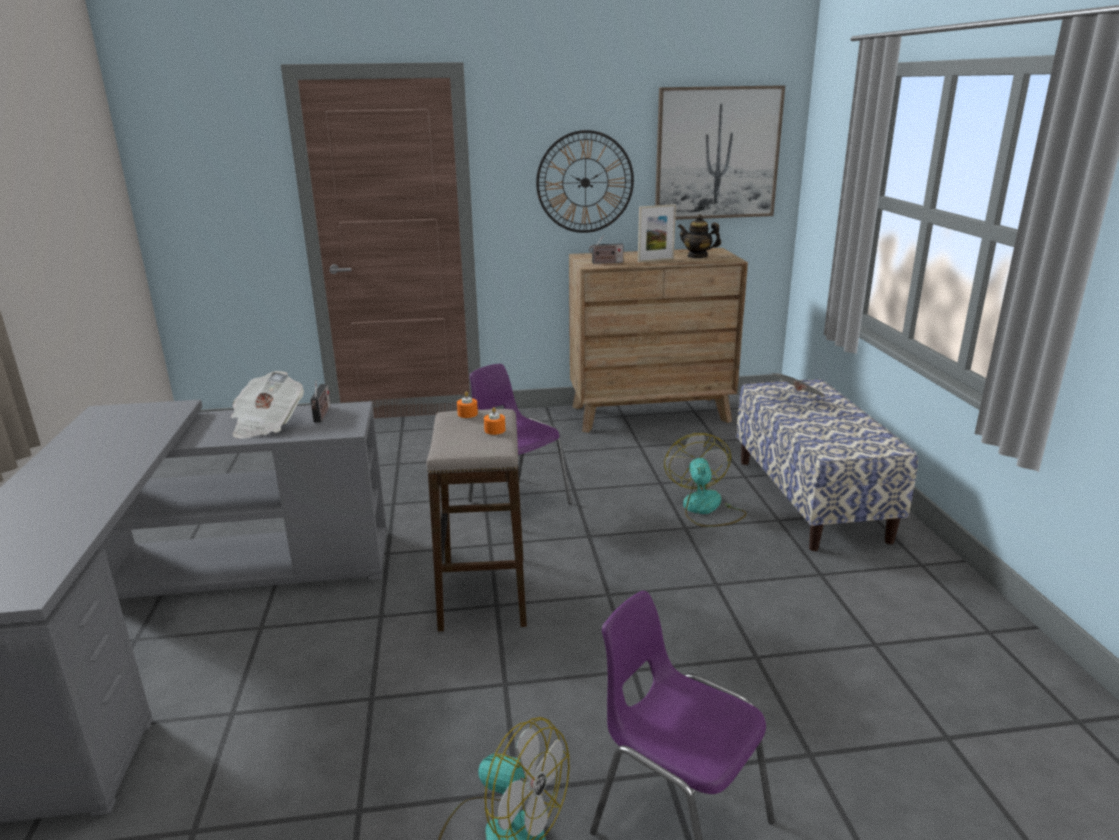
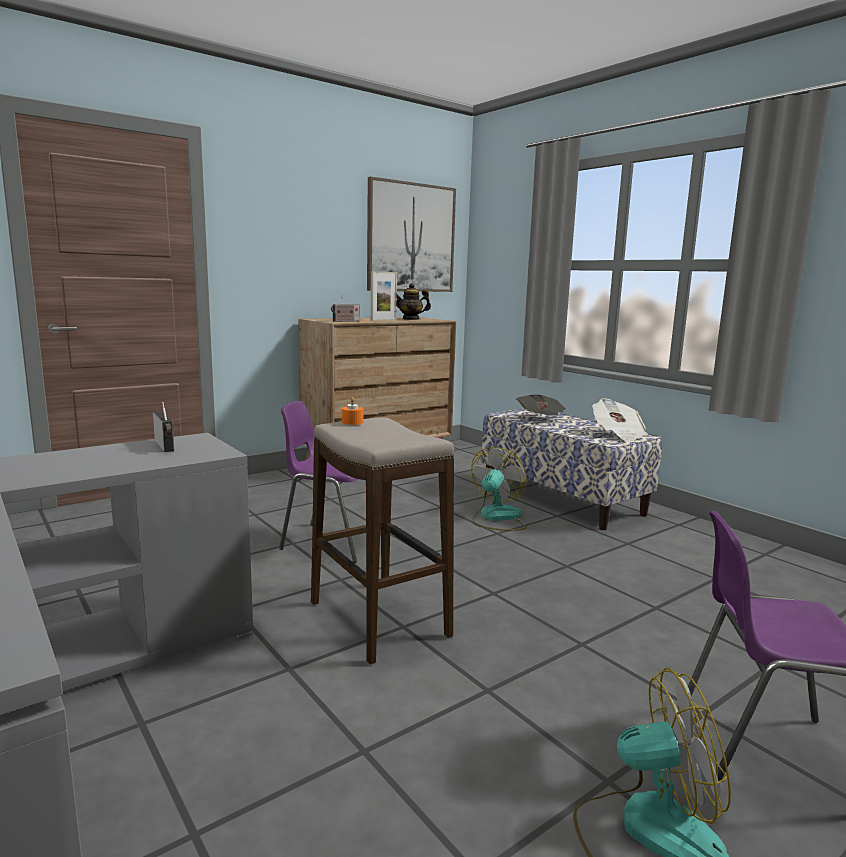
camera: 30 degrees left, 10 degrees down
(267, 424) = (102, 459): newspaper -> newspaper (618, 435)
(495, 430) = (398, 430): orange candle -> none
(585, 182) = (311, 253): wall clock -> none
(705, 509) = (496, 518): fan -> fan turned 60 degrees clockwise

